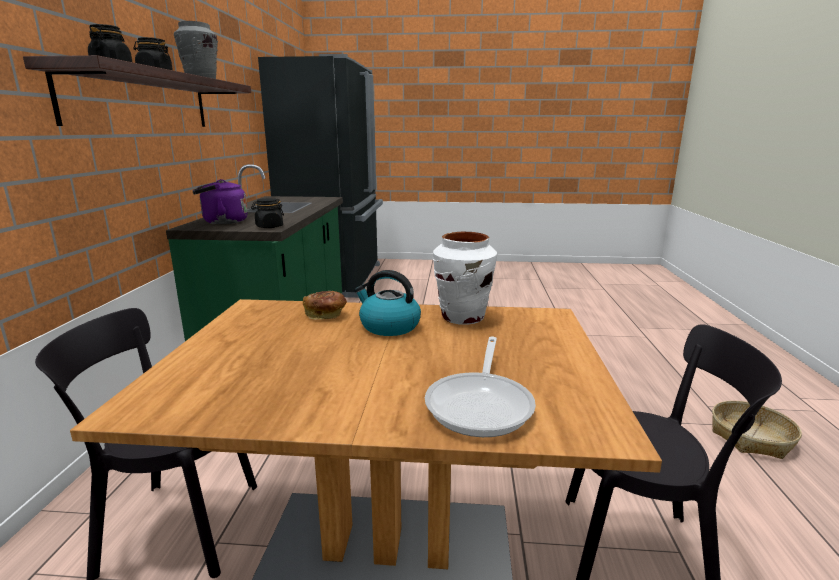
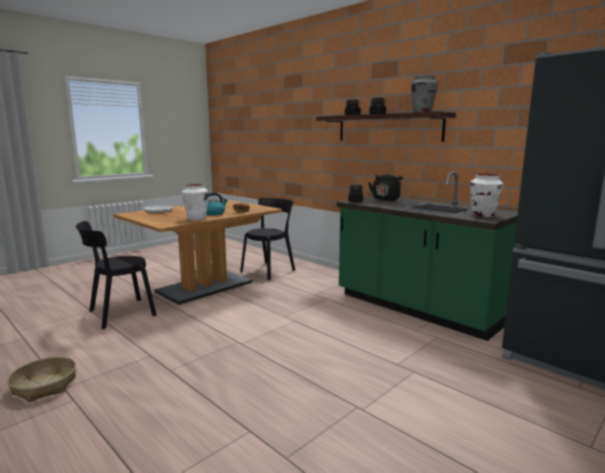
camera: 130 degrees right, 5 degrees down
(222, 222) = (386, 199): purple kettle -> black kettle
(305, 199) = (483, 215): none -> white vase

